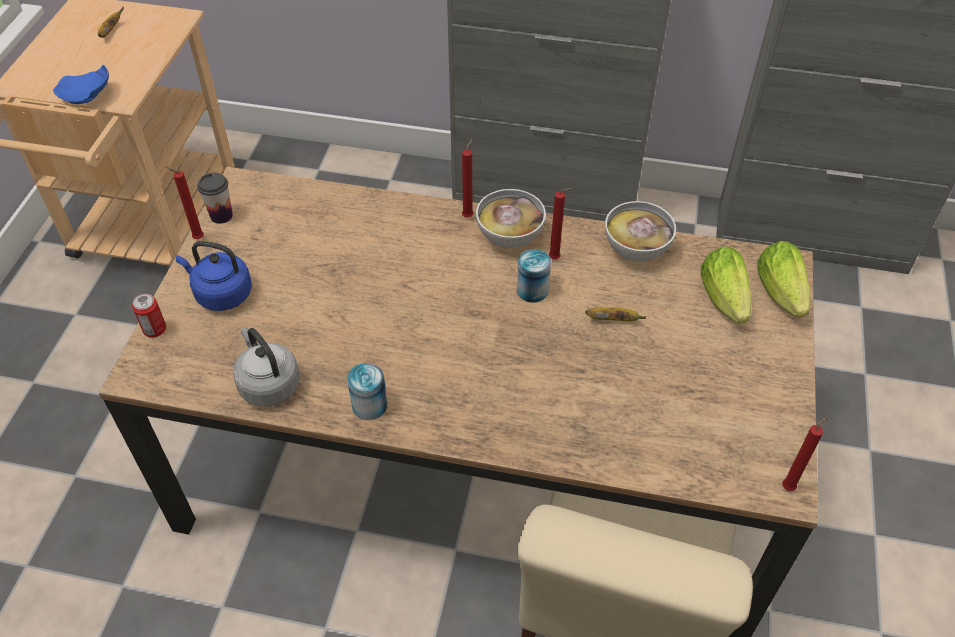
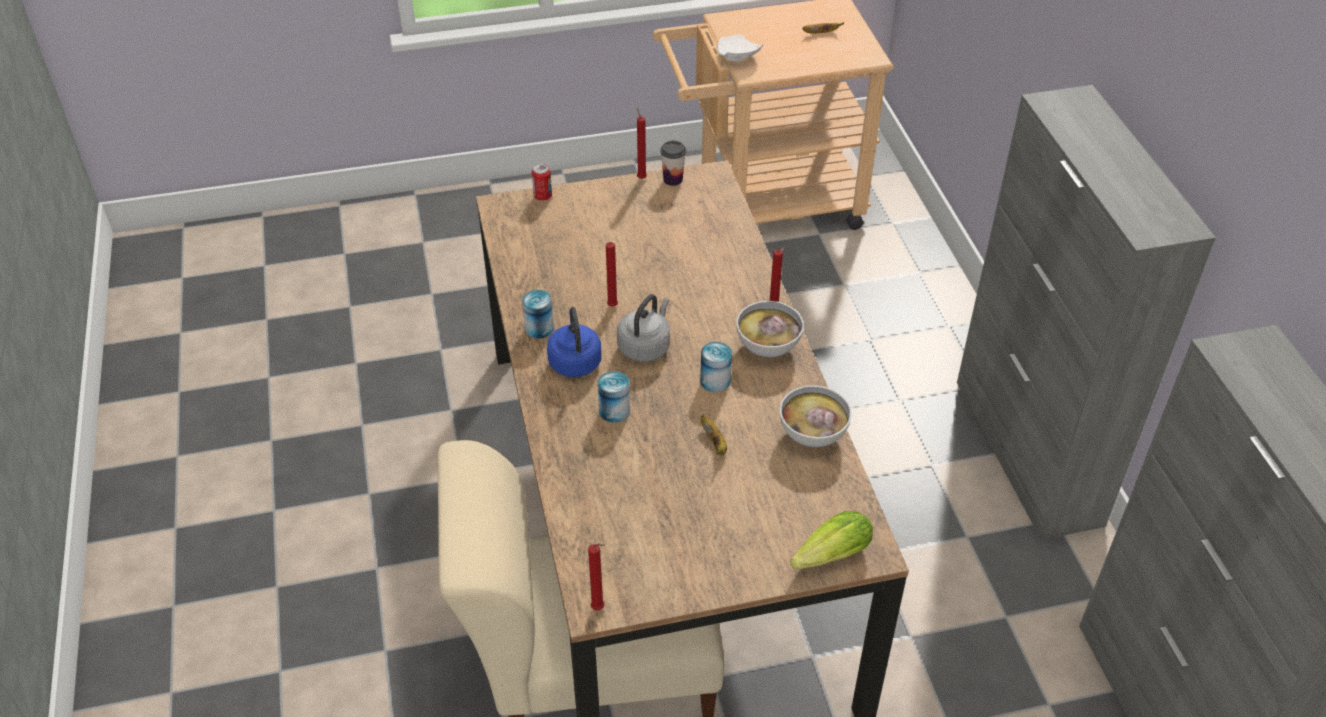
camera: 65 degrees right, 5 degrees down
(86, 95) = (737, 56): blue plate -> white plate
(221, 294) = (595, 212): blue kettle -> blue kettle (574, 361)
(268, 384) = (528, 270): grey kettle -> grey kettle (645, 346)
(530, 382) = (614, 411): none -> can
(556, 259) = (762, 384): red candle -> red candle (612, 307)
(725, 301) = (790, 515): lettuce -> none

